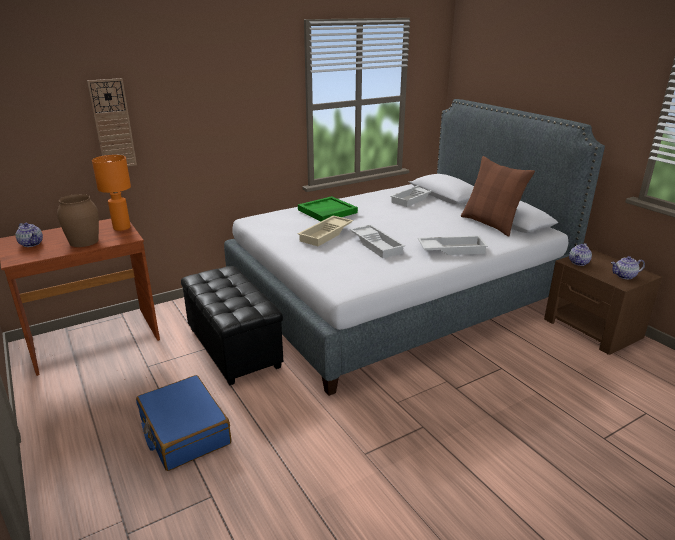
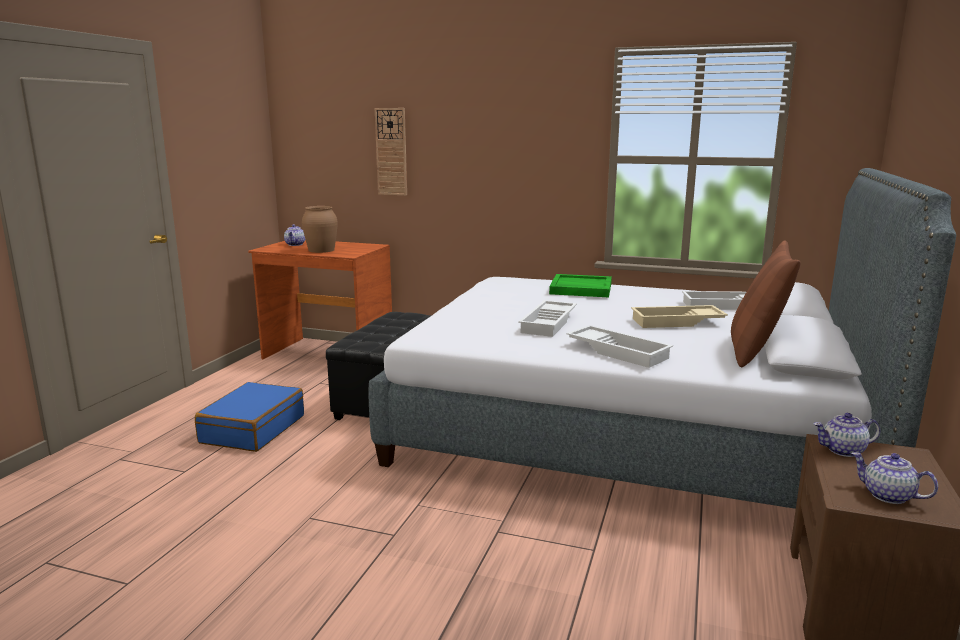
camera: 50 degrees right, 10 degrees down
(122, 228) = (364, 249): orange table lamp -> none
(326, 234) = (523, 302): beige tray -> beige tray (677, 322)

